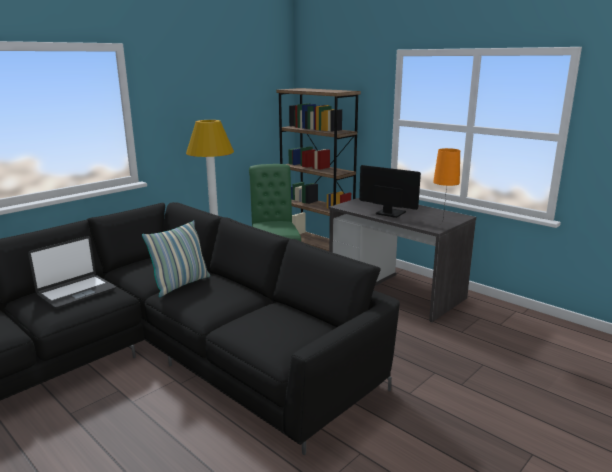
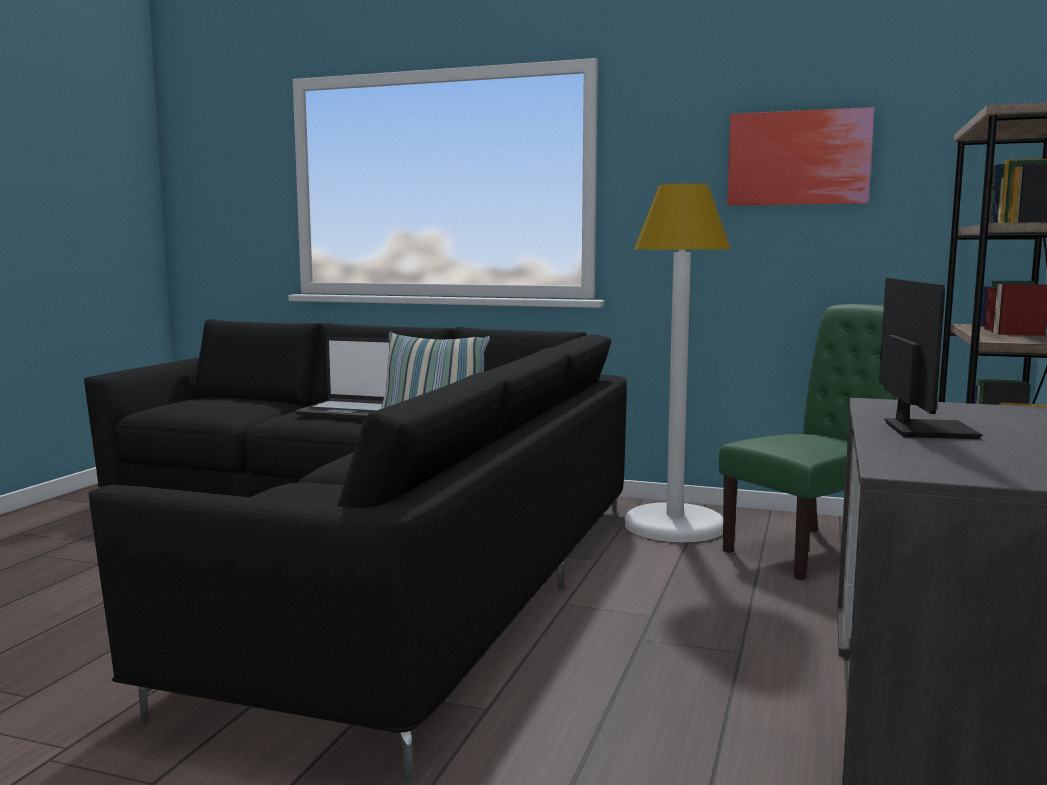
camera: 65 degrees right, 10 degrees down
(220, 99) = (798, 158): none -> picture
(442, 226) = (940, 474): orange table lamp -> none

